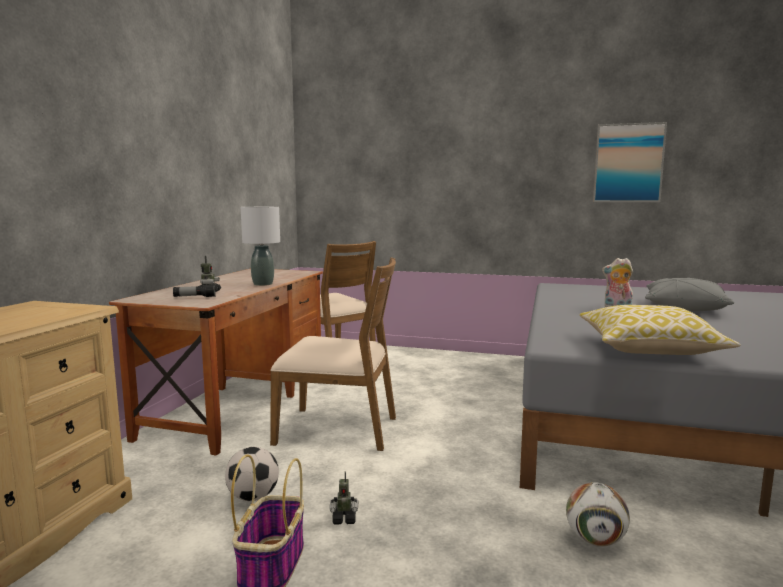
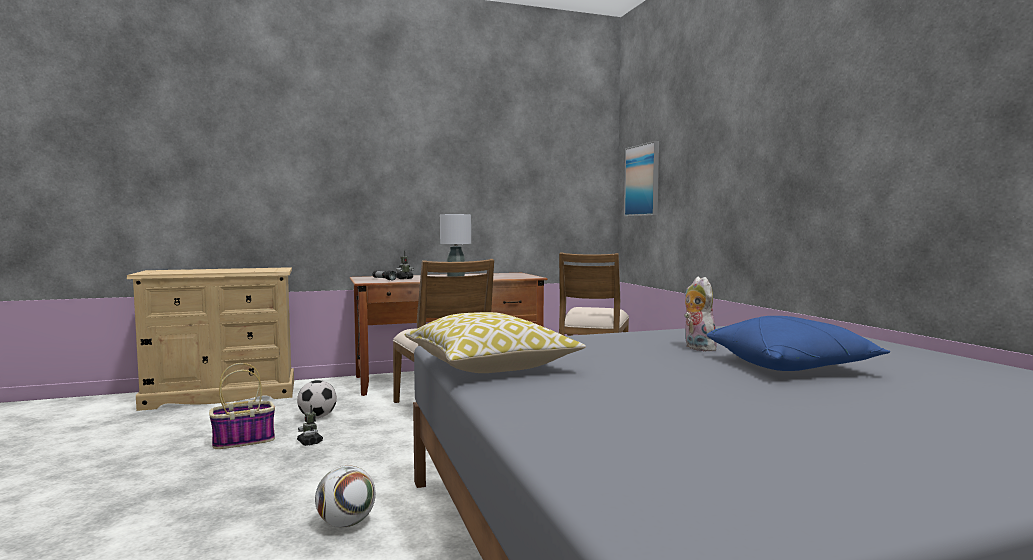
camera: 55 degrees right, 5 degrees down
(628, 163) = (908, 138): picture -> picture (642, 180)
(684, 307) = (790, 366): grey pillow -> blue pillow

